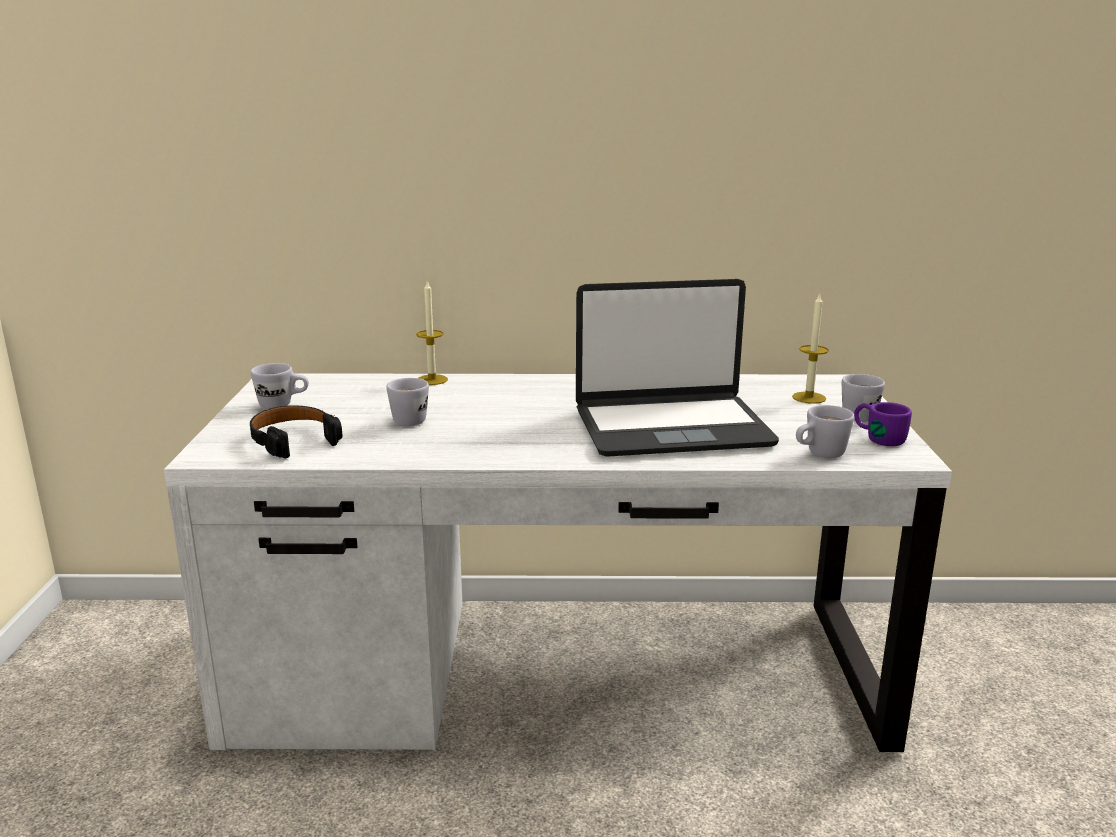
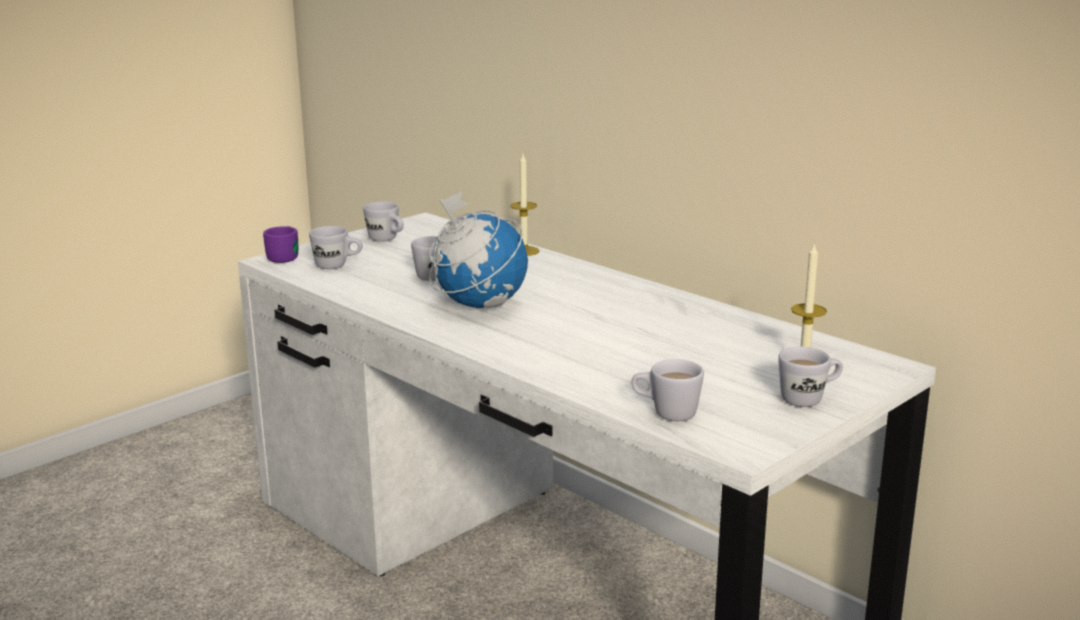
camera: 45 degrees right, 0 degrees up
(293, 440) = (337, 266): black headphones -> white mug
(507, 430) = (479, 305): none -> globe
(671, 427) = (603, 347): laptop -> none
(877, 437) = (765, 422): purple mug -> purple mug (285, 256)

